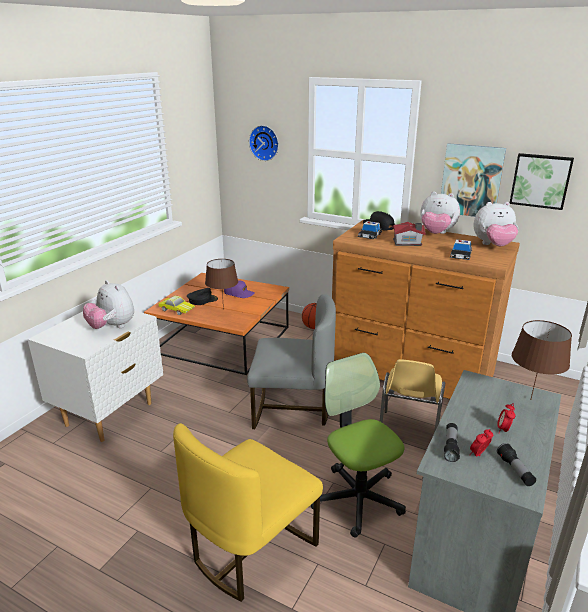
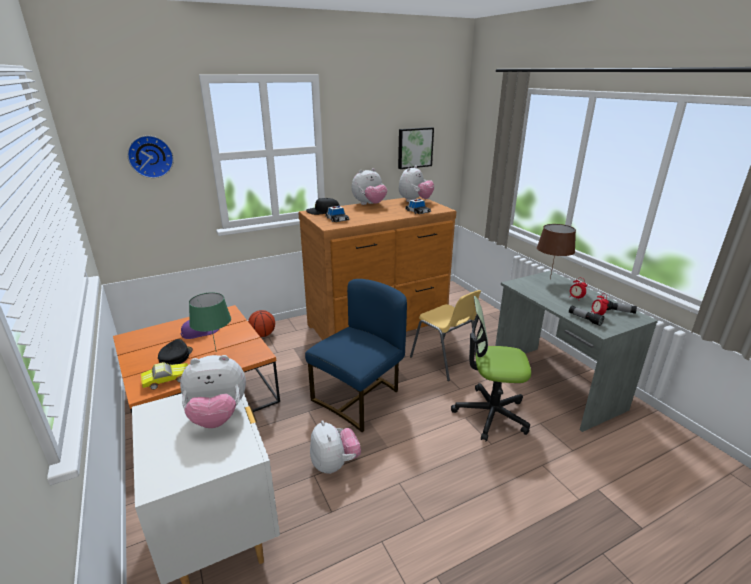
camera: 55 degrees left, 0 degrees up
(206, 431) = (335, 464): none -> plush toy
(223, 309) = (215, 351): brown table lamp -> green table lamp
(251, 549) = (508, 497): yellow chair -> none
(292, 409) = (359, 398): grey chair -> blue chair
(408, 243) = (372, 215): toy house -> none
(471, 180) = (369, 157): picture -> none

